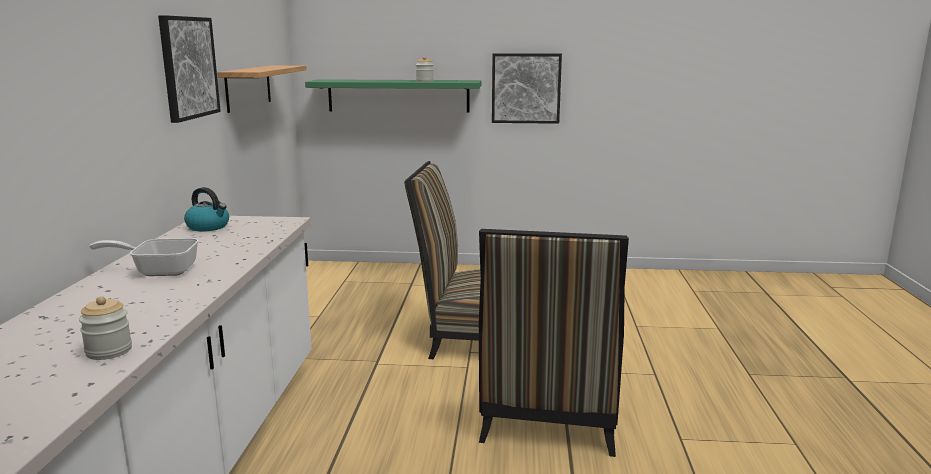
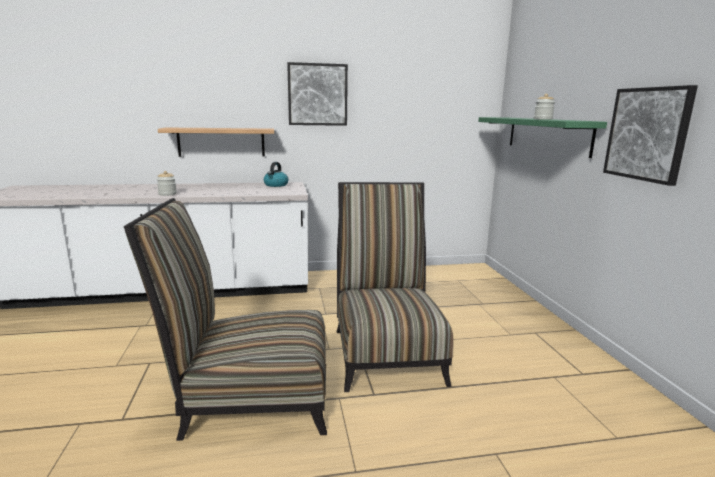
camera: 75 degrees right, 0 degrees up
(109, 351) = (85, 194): jar -> jar (167, 194)
(159, 270) = (194, 188): frying pan -> none
(248, 87) = (404, 115): shelf -> shelf (221, 142)

